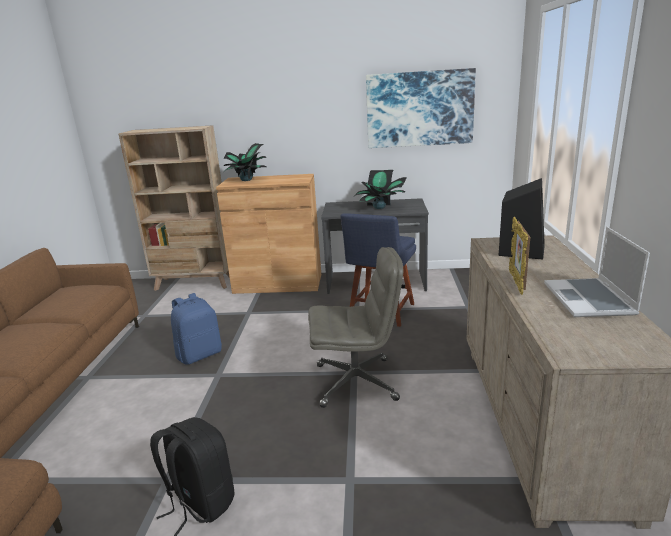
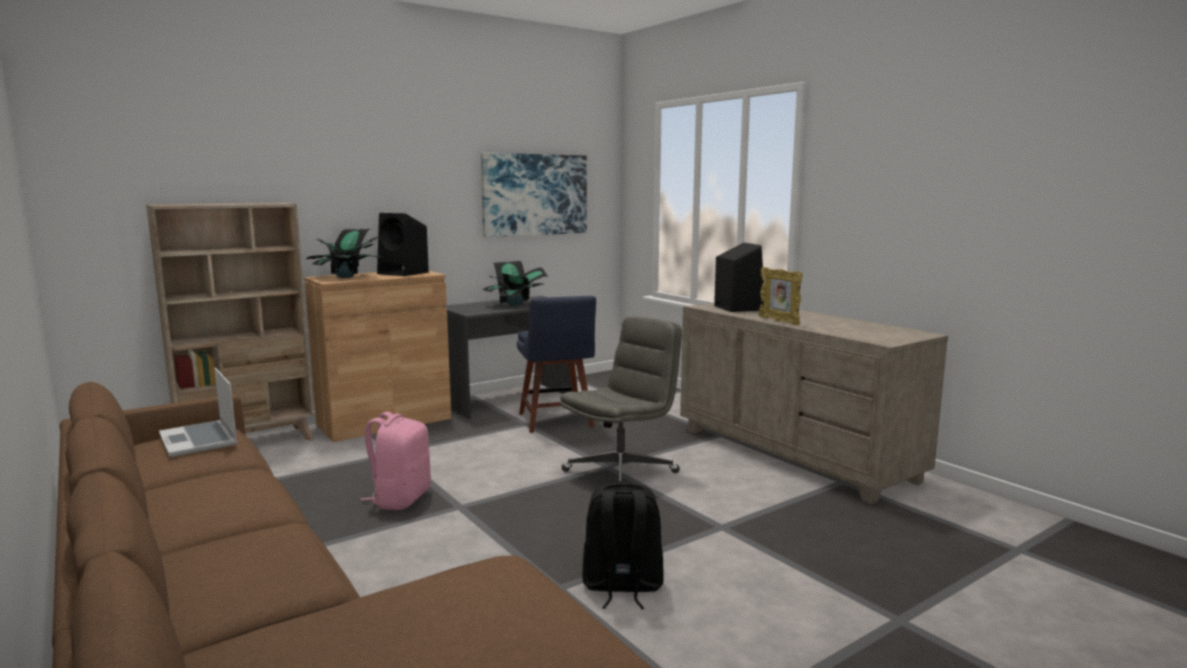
camera: 40 degrees left, 10 degrees down
(200, 354) = (400, 499): blue backpack -> pink backpack
(288, 178) = (404, 273): none -> black speaker
(590, 300) = (840, 322): laptop -> laptop (200, 440)

